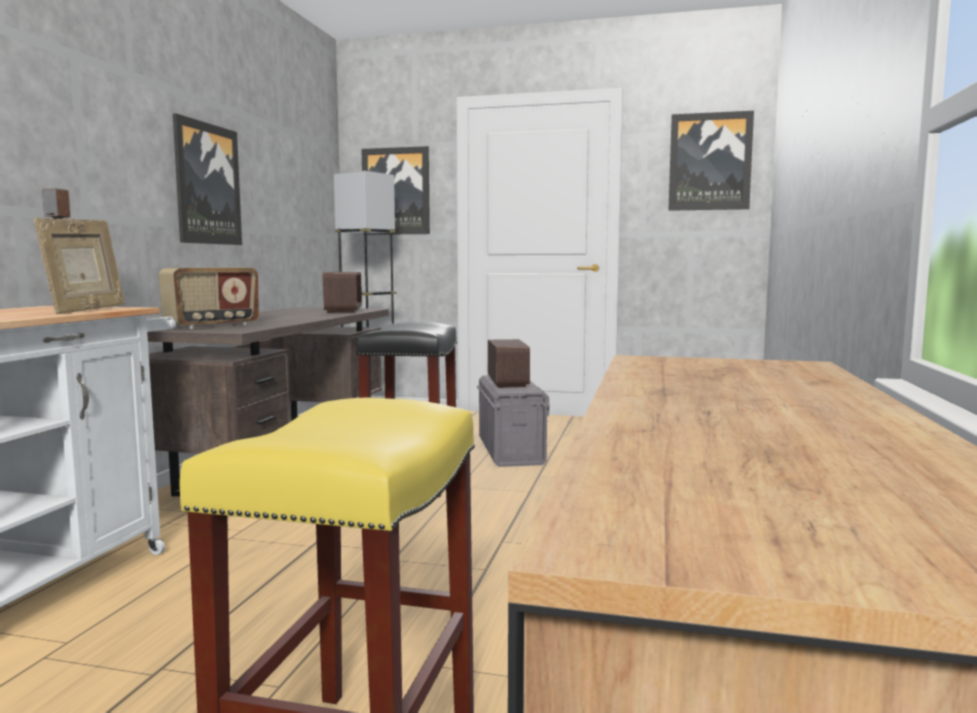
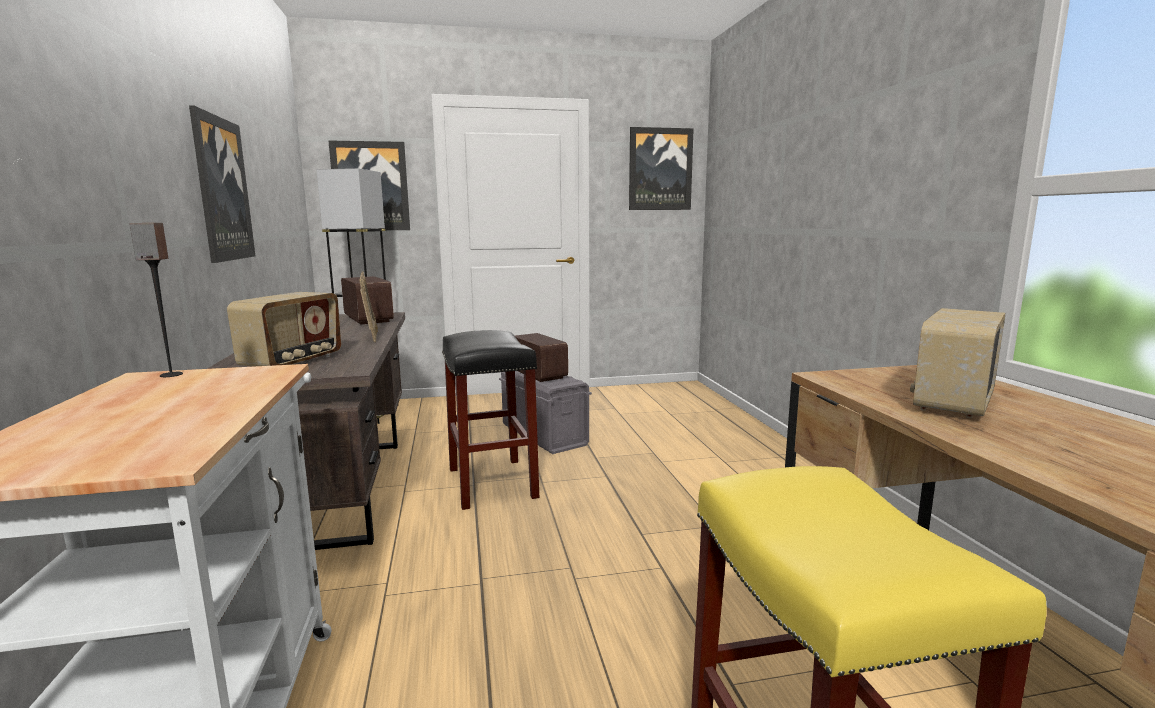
camera: 25 degrees left, 5 degrees up
(86, 310) = (247, 384): picture frame -> picture frame (371, 336)
(712, 380) = (952, 402): none -> radio

